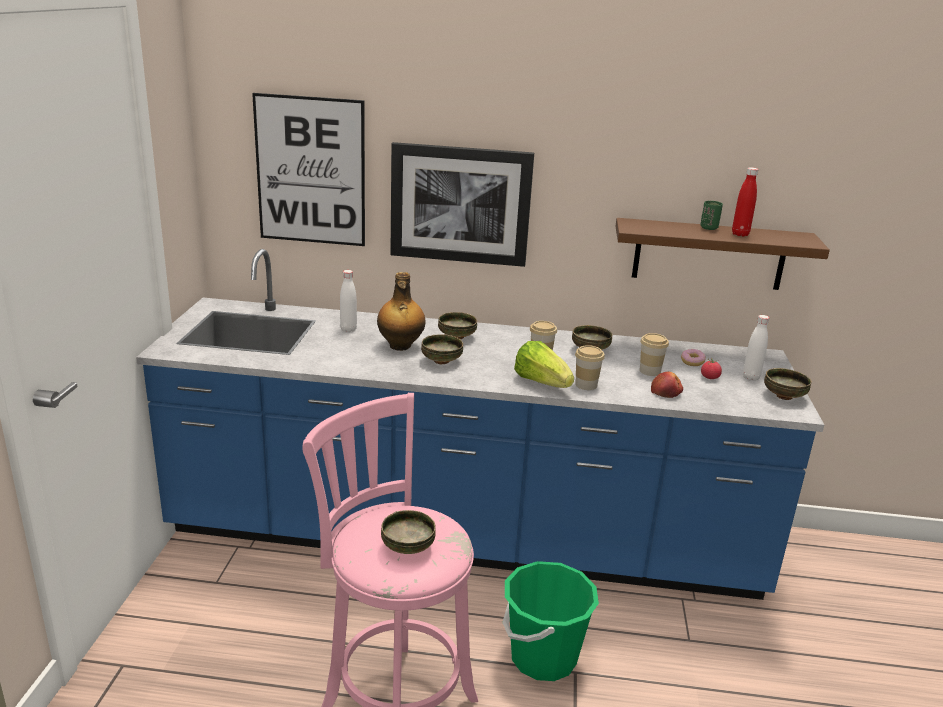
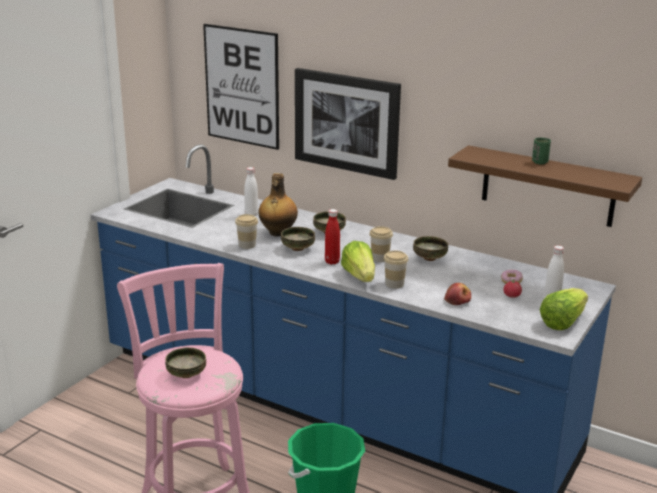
camera: 25 degrees right, 0 degrees up
(650, 371) = (463, 282): cup -> cup (247, 245)
(740, 234) = (560, 170): red bottle -> red bottle (332, 262)
(783, 396) = (562, 322): bowl -> lettuce

